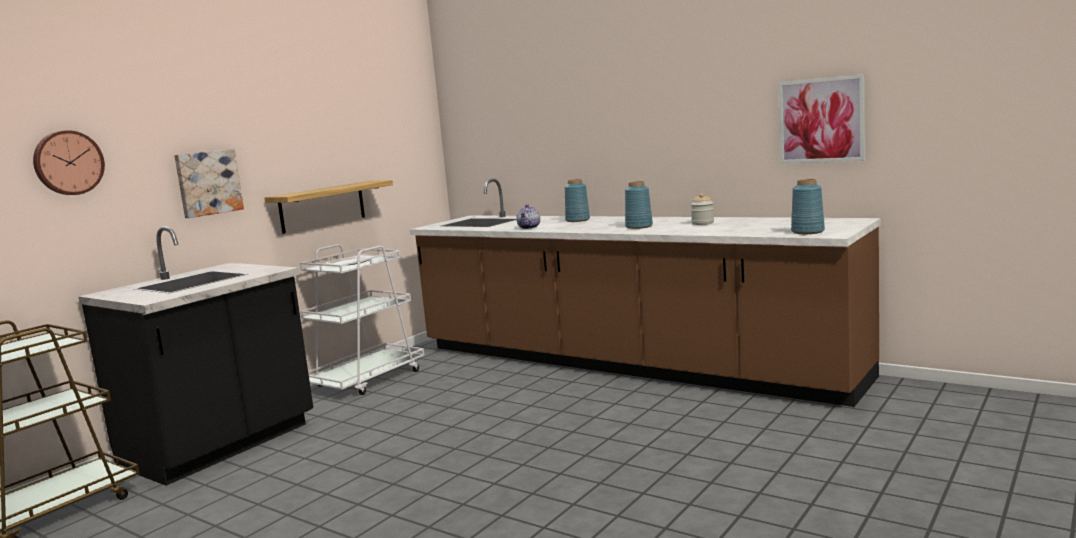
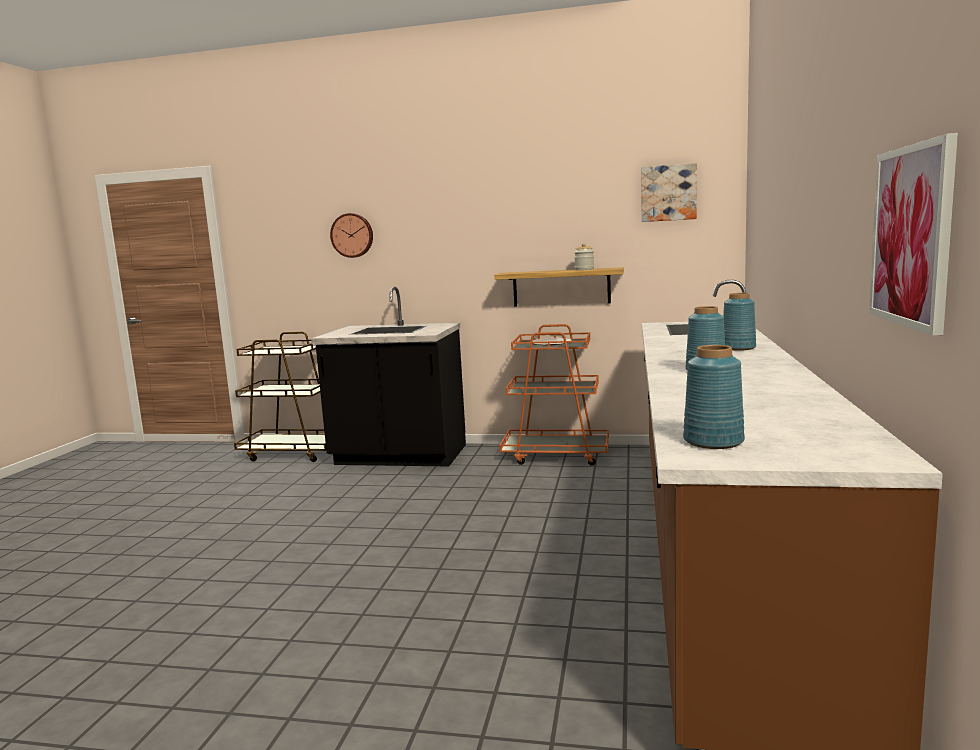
camera: 65 degrees right, 0 degrees up
(208, 183) = (451, 256): picture -> picture (668, 193)
(367, 379) = (556, 455): white cart -> orange cart
(529, 227) = (671, 344): teapot -> none
(702, 223) = (757, 388): jar -> jar (584, 269)

